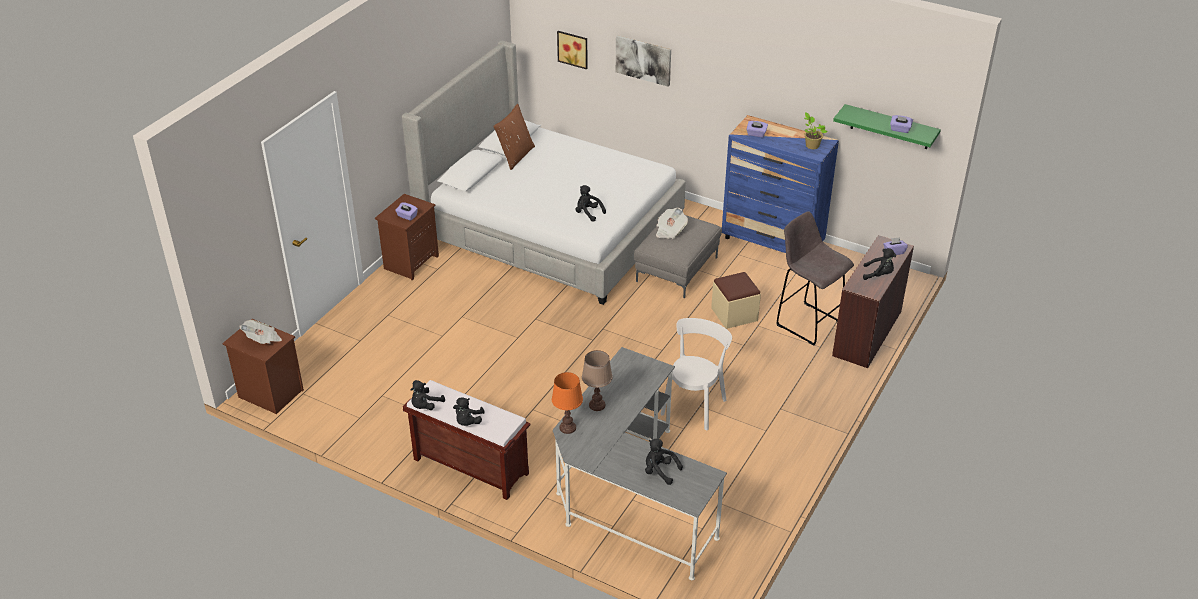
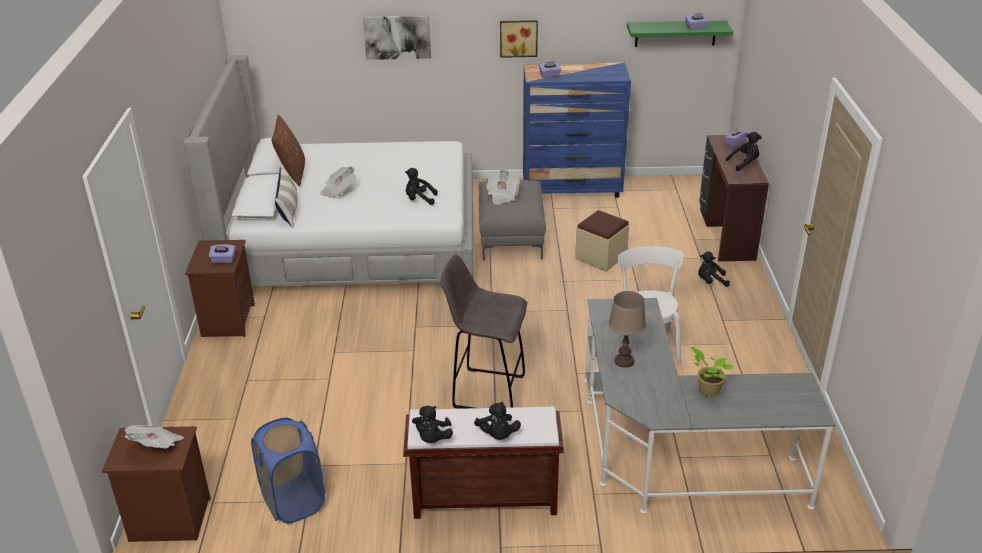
camera: 30 degrees left, 5 degrees down
(350, 414) = (293, 501): none -> blue laundry basket
(486, 188) = (288, 209): none -> pillow
(535, 184) = (338, 191): none -> newspaper
(567, 428) = (619, 394): orange table lamp -> none
(573, 49) = (310, 47): picture -> picture (518, 38)
(659, 471) = (753, 398): black plush toy -> black plush toy (710, 281)
(807, 323) = (669, 242): grey stool -> grey stool (486, 391)
(811, 145) = (607, 71): potted plant -> potted plant (707, 390)

